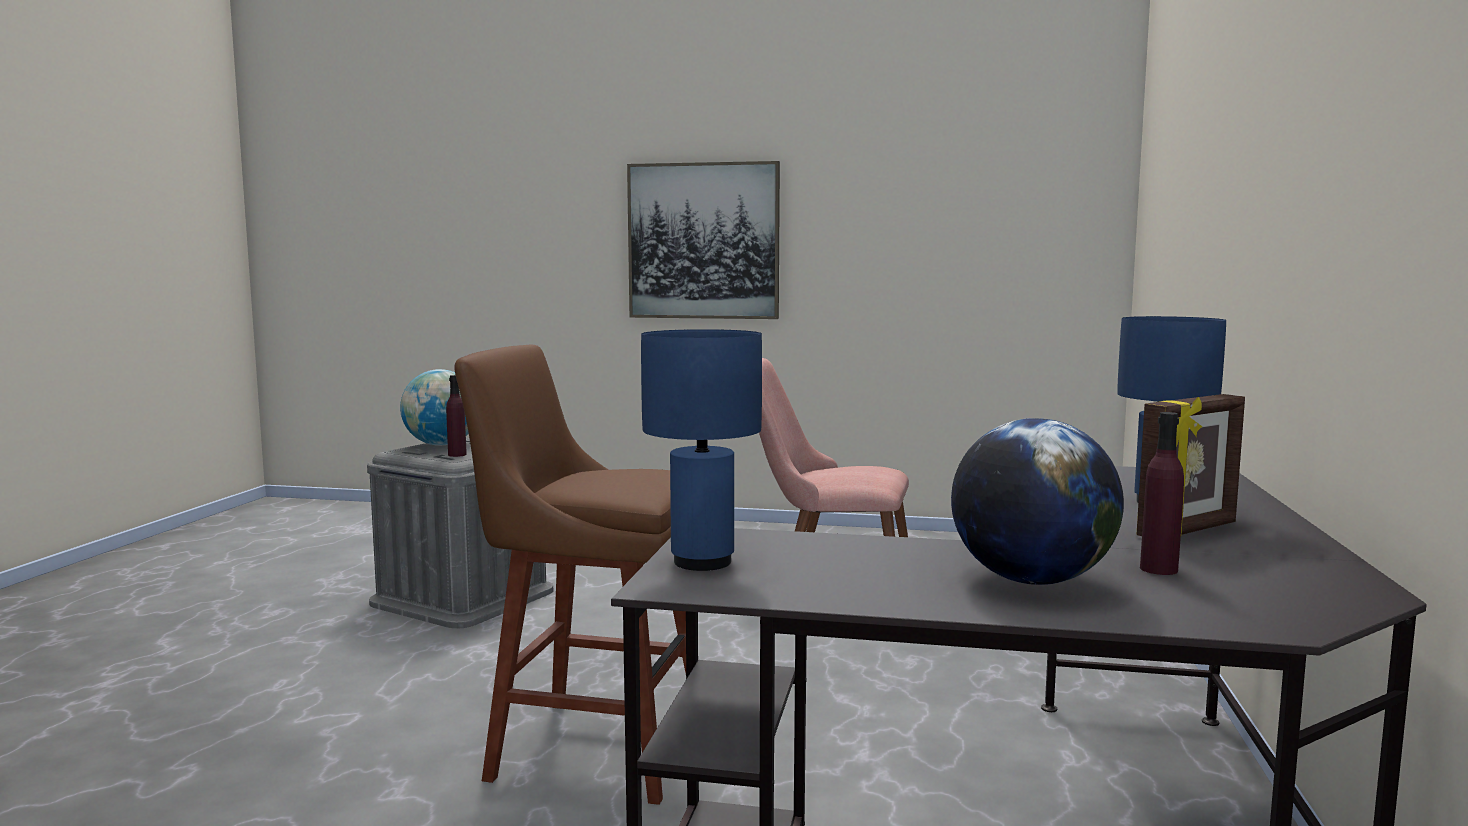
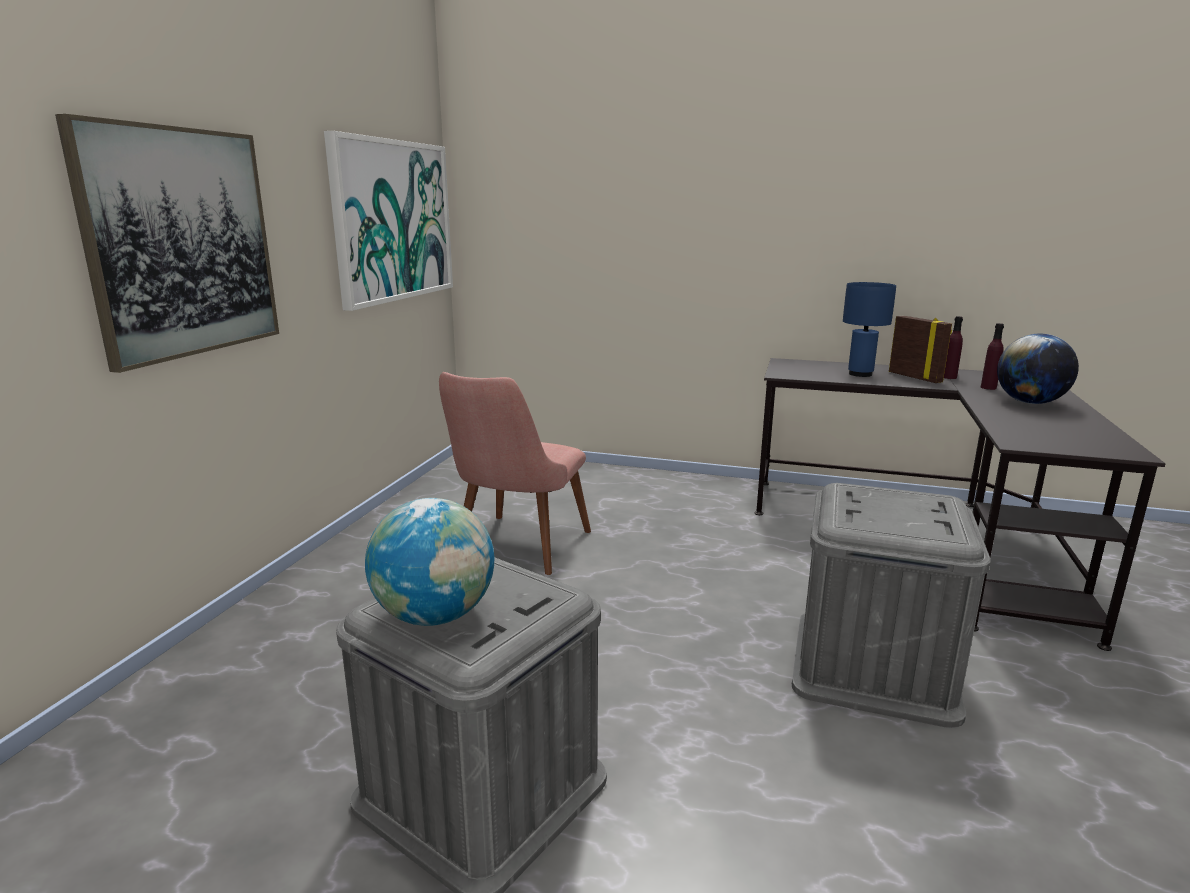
camera: 85 degrees left, 10 degrees up
(457, 455) = (525, 596): purple bottle -> purple bottle (949, 377)
(595, 748) = (873, 665): brown stool -> grey storage box
(701, 562) = (1076, 446): blue table lamp -> none
(994, 231) = (393, 221): none -> picture

